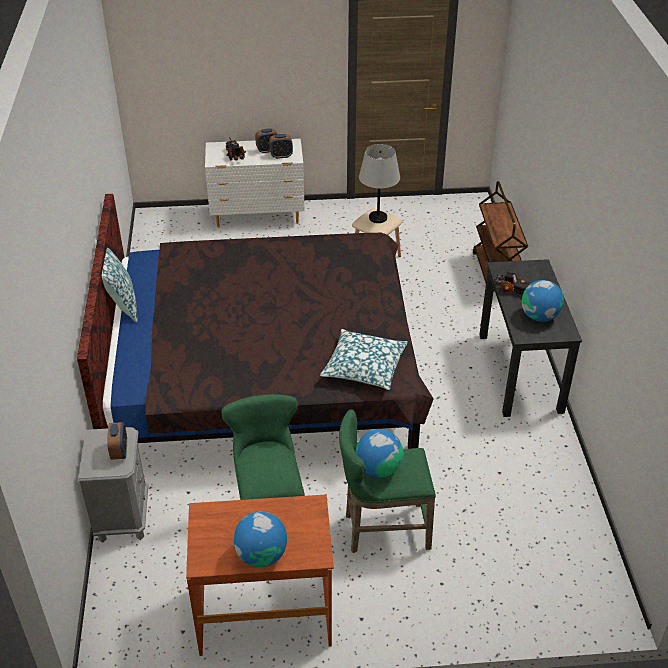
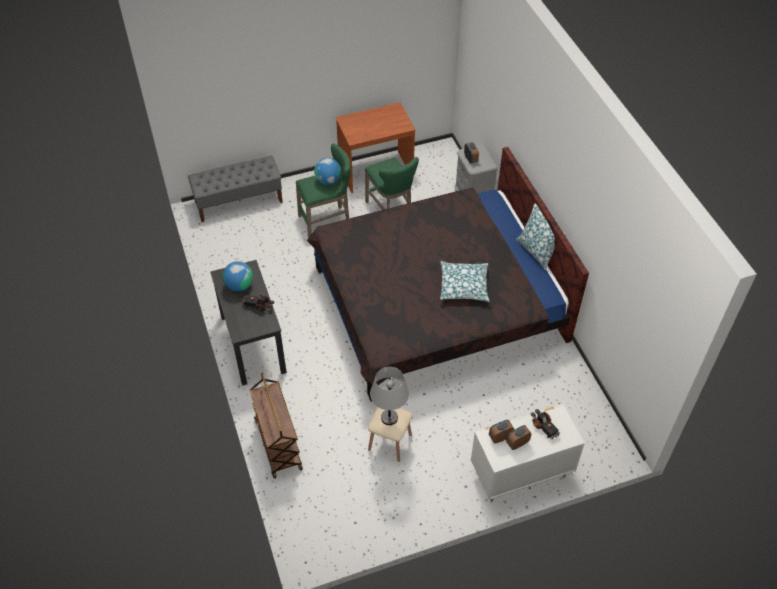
camera: 165 degrees right, 10 degrees up
(261, 555) = (370, 115): globe -> none
(364, 367) = (353, 235): pillow -> pillow (463, 286)
(537, 603) = (239, 202): none -> grey bench

